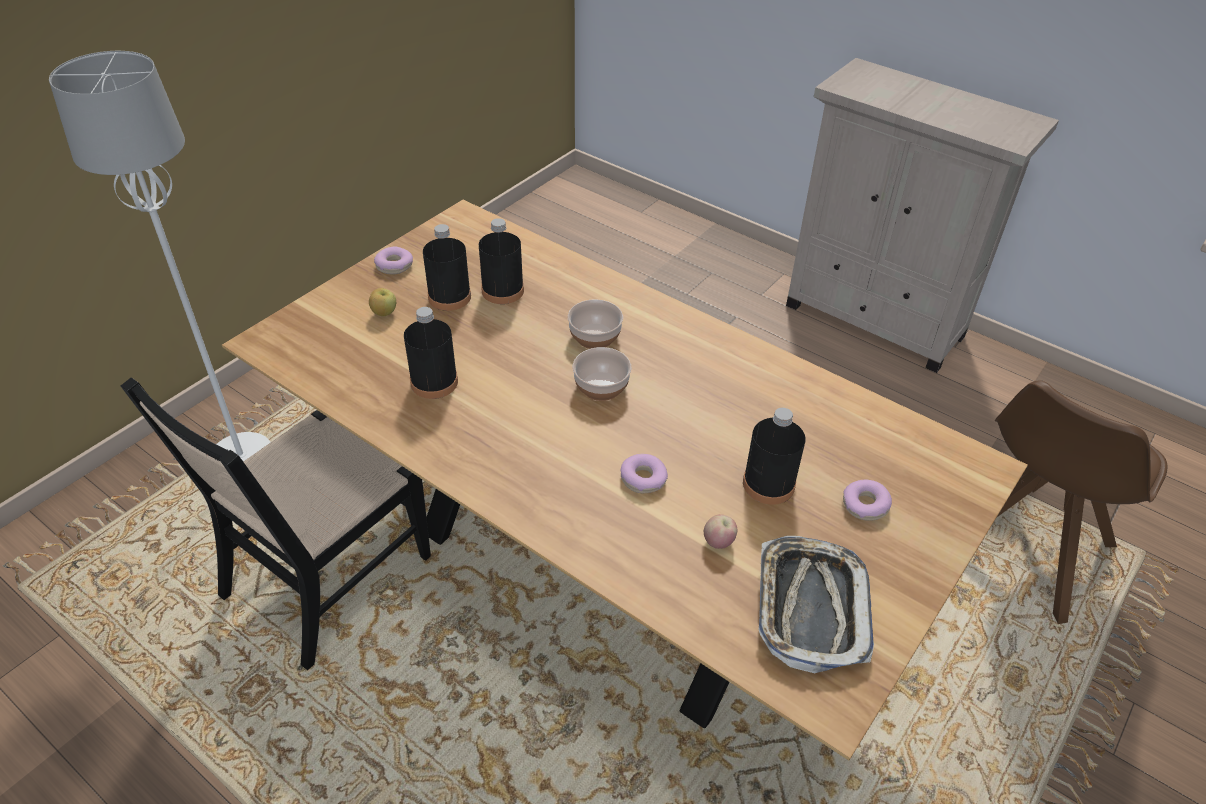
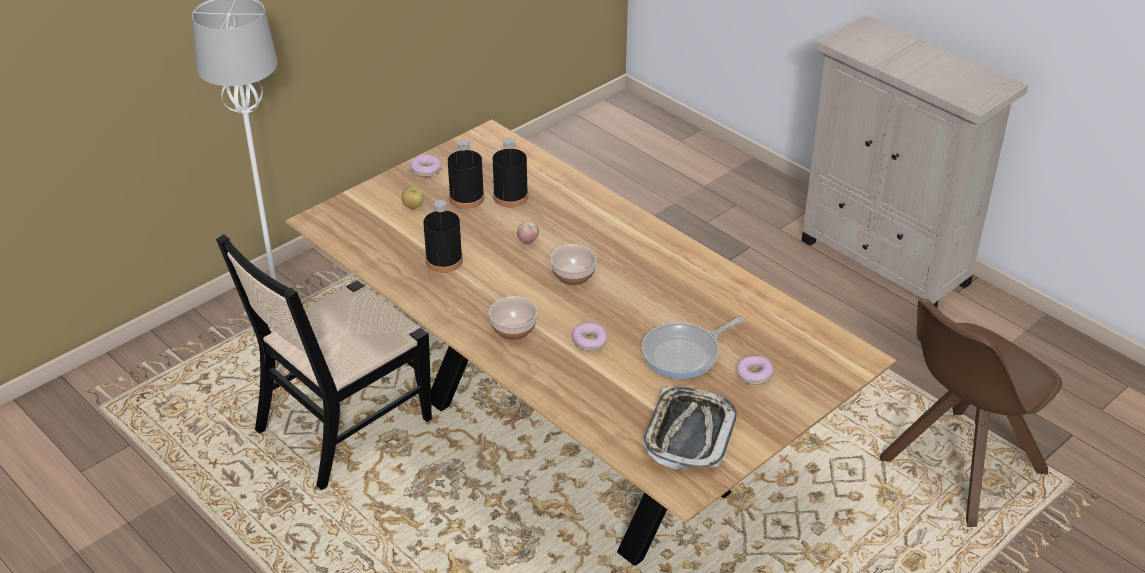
camera: 10 degrees right, 5 degrees down
(594, 337) = (577, 238): bowl -> bowl (513, 329)
(718, 542) = (634, 387): apple -> apple (528, 241)
(768, 484) = (684, 354): black bottle -> frying pan

